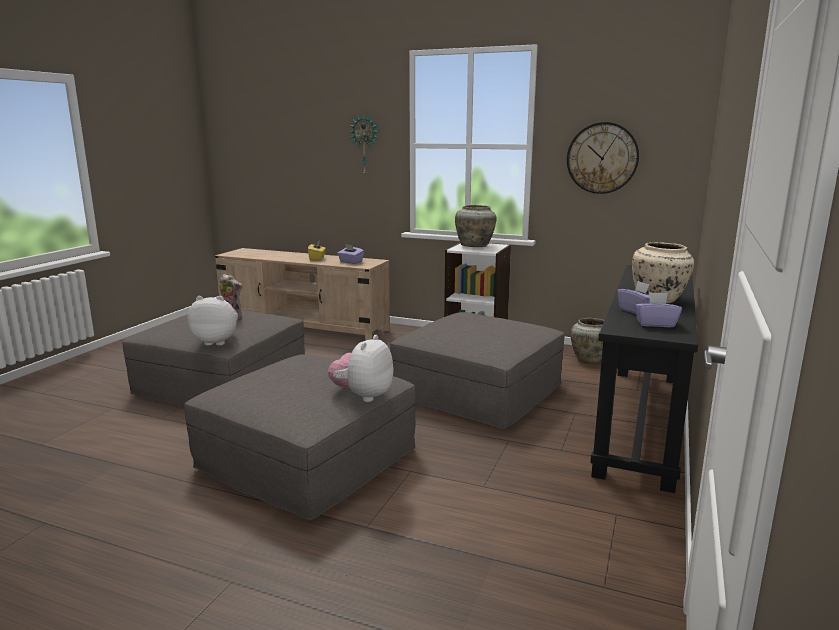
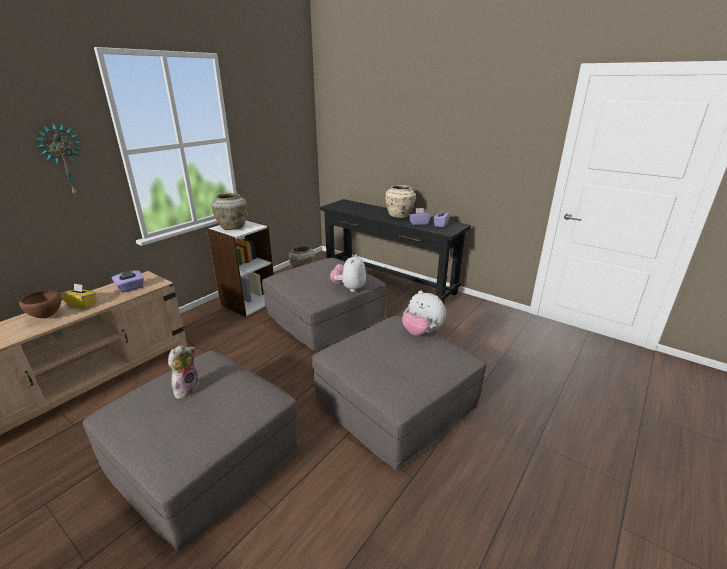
camera: 75 degrees left, 10 degrees up
(216, 342) = (259, 402): plush toy -> plush toy (349, 288)
(295, 256) = (46, 317): none -> brown bowl
(602, 158) = (270, 141): wall clock -> none

